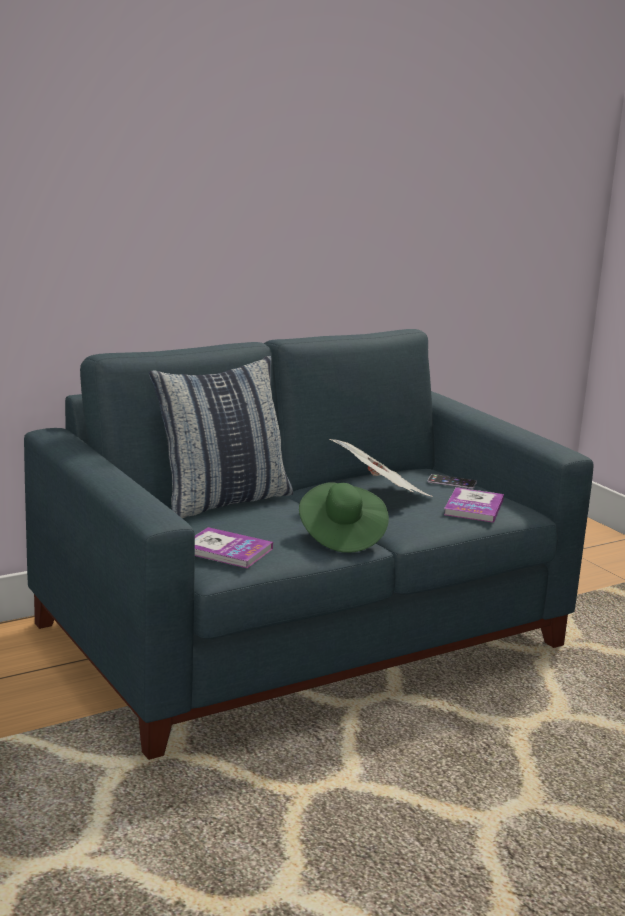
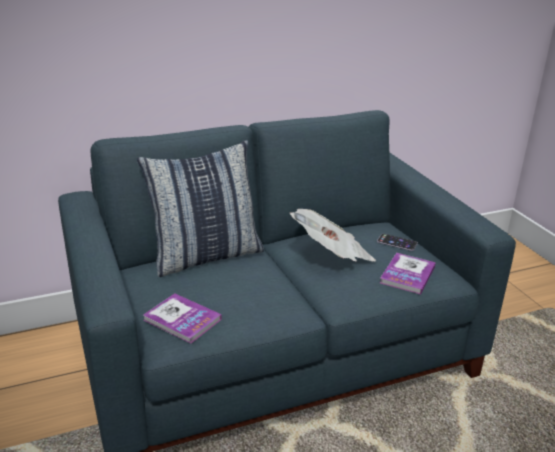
camera: 10 degrees right, 10 degrees up
(340, 536) = (284, 306): green hat -> none

